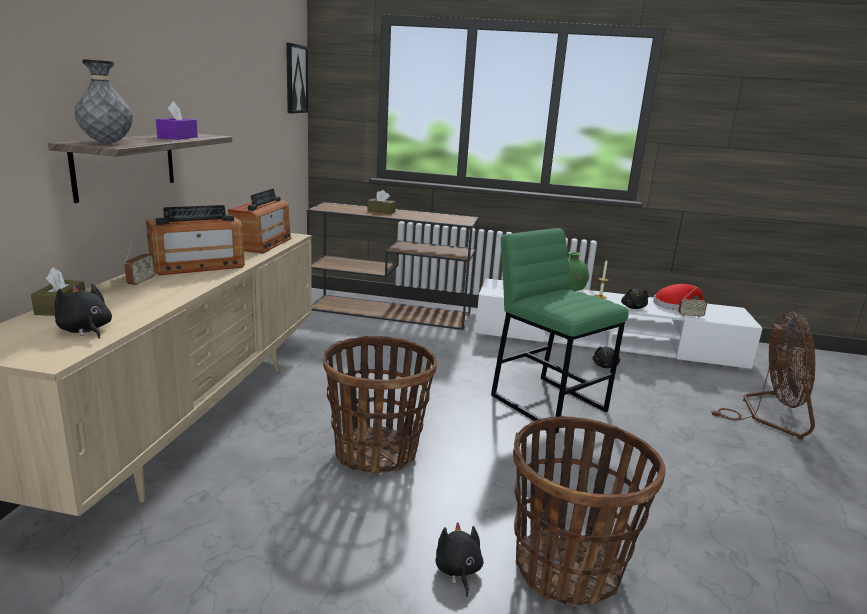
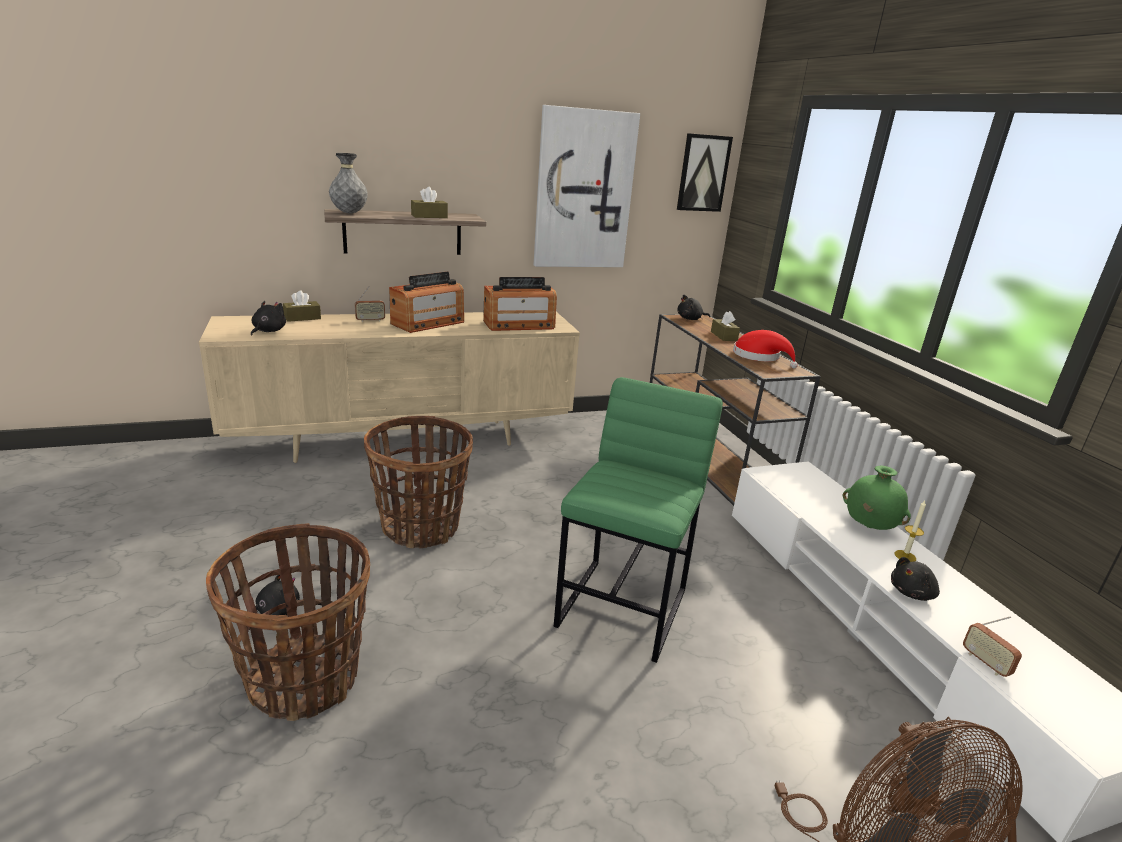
camera: 60 degrees right, 5 degrees up
(178, 137) = (429, 216): purple tissue box -> brown tissue box
(198, 266) = (428, 323): radio -> radio turned 75 degrees counterclockwise
(242, 99) = (584, 190): none -> picture
(605, 366) = (796, 640): black plush toy -> black plush toy (690, 319)
(675, 305) = (1011, 640): red hat -> red hat (760, 357)

